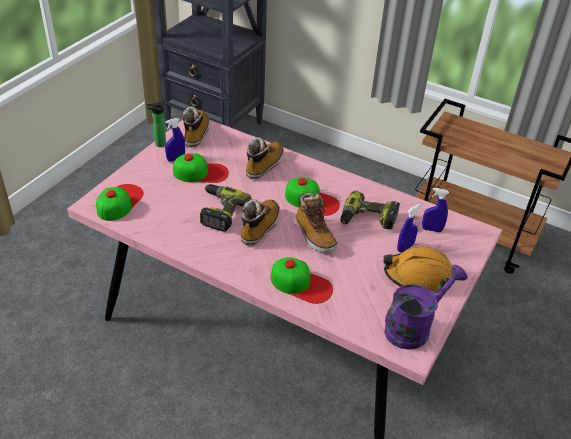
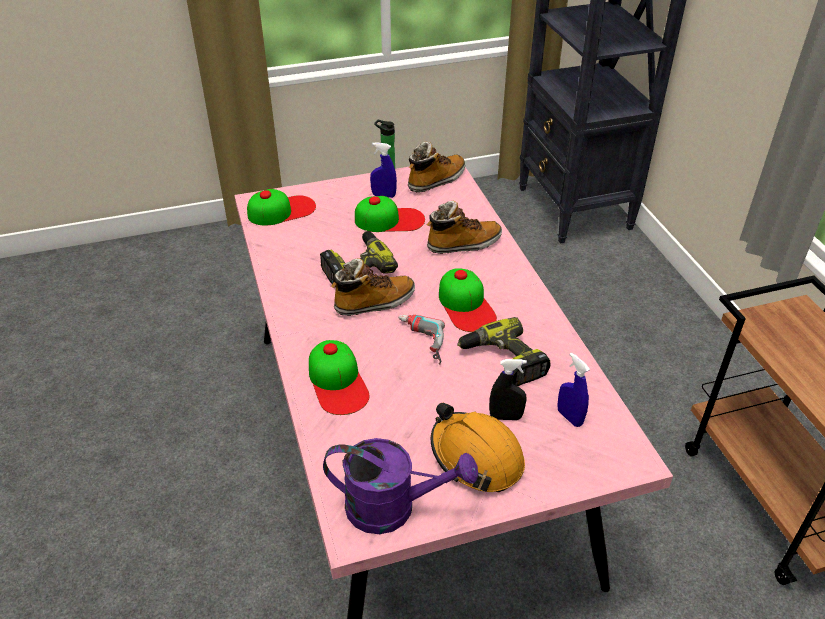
camera: 45 degrees right, 0 degrees up
(201, 172) = (389, 220): cap -> cap turned 45 degrees counterclockwise
(314, 235) = (419, 342): boot -> power drill
(405, 247) = (505, 417): blue spray bottle -> black spray bottle

